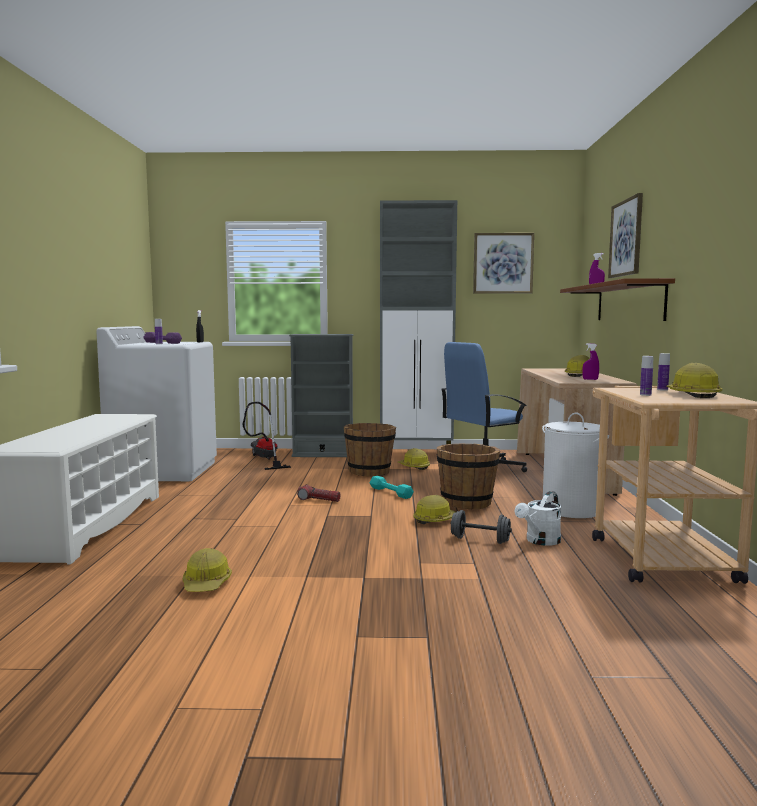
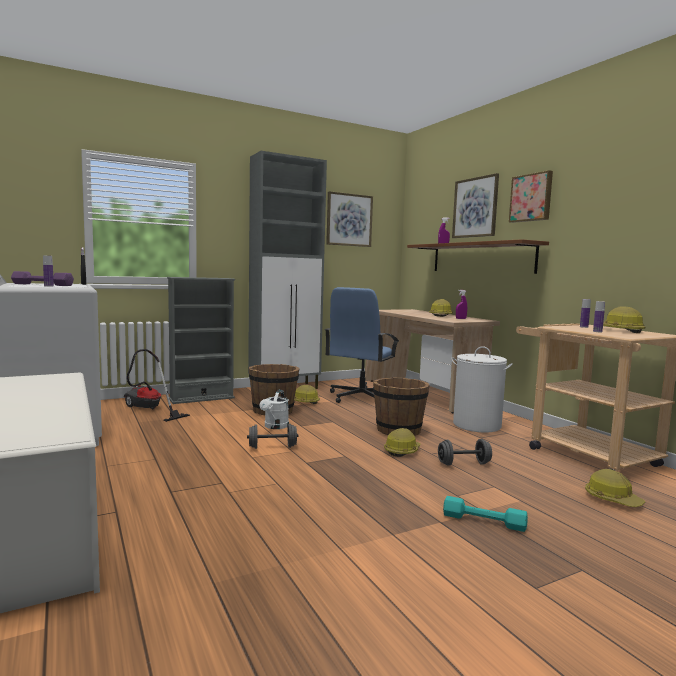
camera: 30 degrees left, 0 degrees up
(206, 584) = (312, 571): hard hat -> hard hat (612, 499)
(318, 500) = (272, 447): flashlight -> grey dumbbell
(391, 492) = (324, 429): turquoise dumbbell -> turquoise dumbbell (483, 521)
(540, 541) = (503, 457): white watering can -> white watering can (275, 427)
(664, 222) = (531, 198): none -> picture

